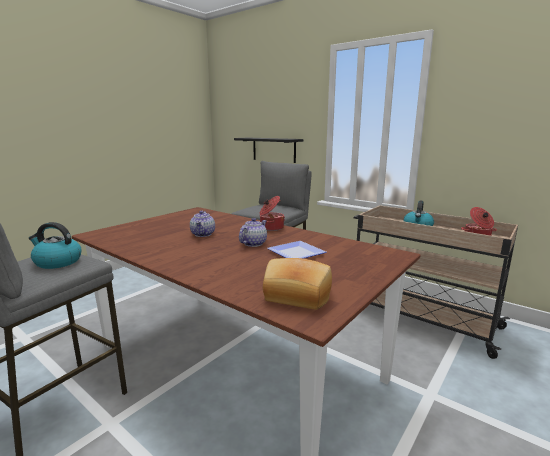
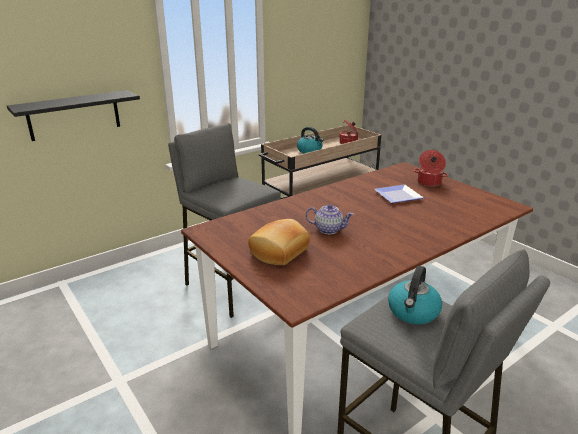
camera: 75 degrees left, 10 degrees up
(253, 243) = (368, 208): teapot -> none
(271, 228) = (319, 196): cooking pot -> cooking pot (429, 183)
(297, 296) = (481, 206): bread -> bread (280, 252)

